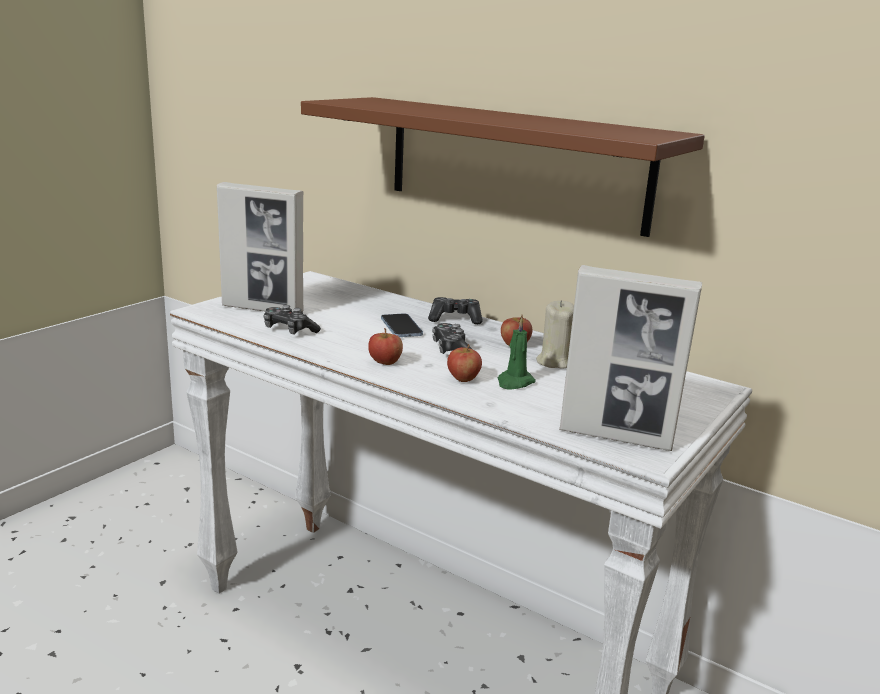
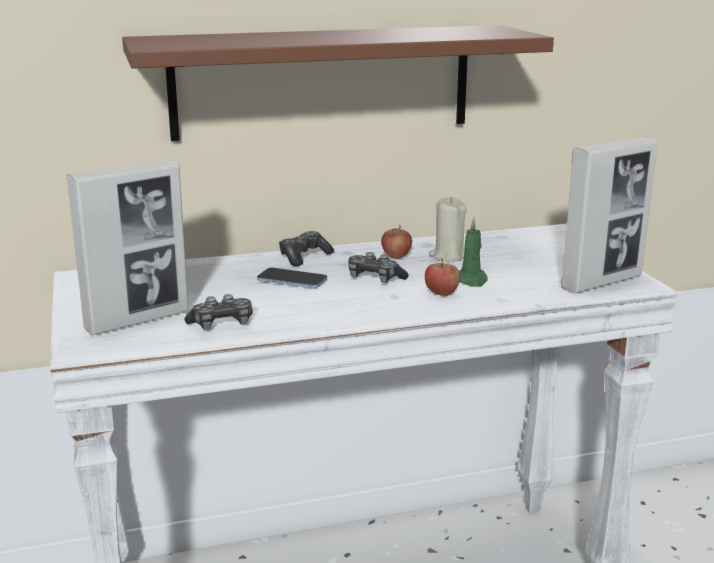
camera: 50 degrees left, 0 degrees up
(385, 362) = (366, 309): apple -> none

